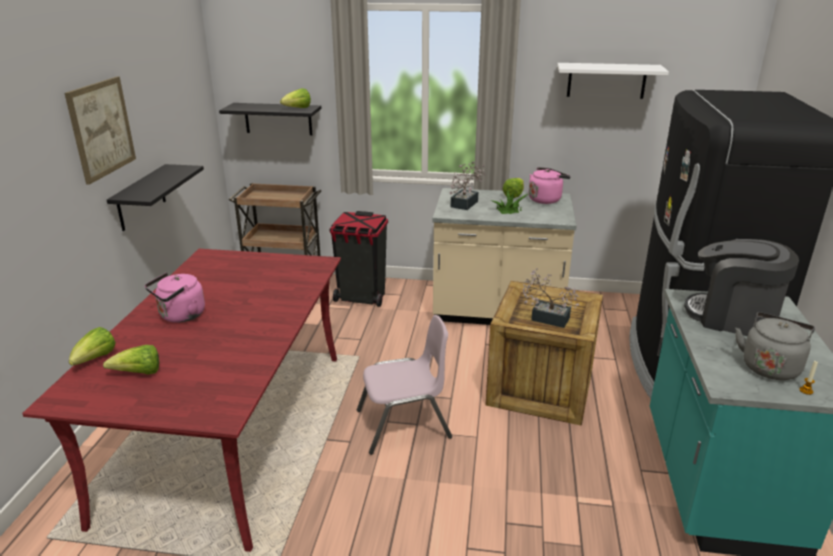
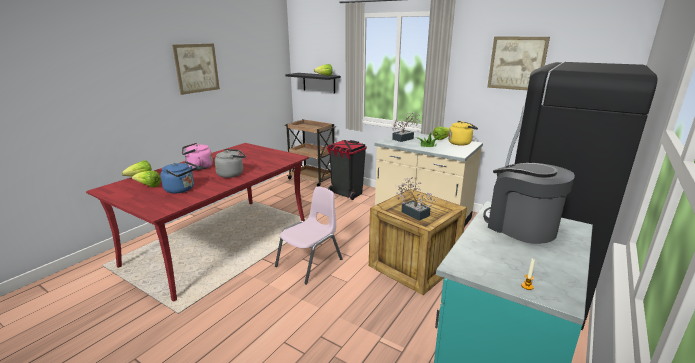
camera: 25 degrees right, 5 degrees down
(141, 198) = (221, 111): black shelf -> none
(209, 366) = (181, 189): none -> blue kettle
(404, 425) = (310, 263): pink chair -> pink chair turned 60 degrees counterclockwise
(546, 199) = (461, 143): pink kettle -> yellow kettle
(606, 80) = (517, 63): white shelf -> picture
(770, 366) = (514, 263): grey kettle -> grey kettle (232, 174)

